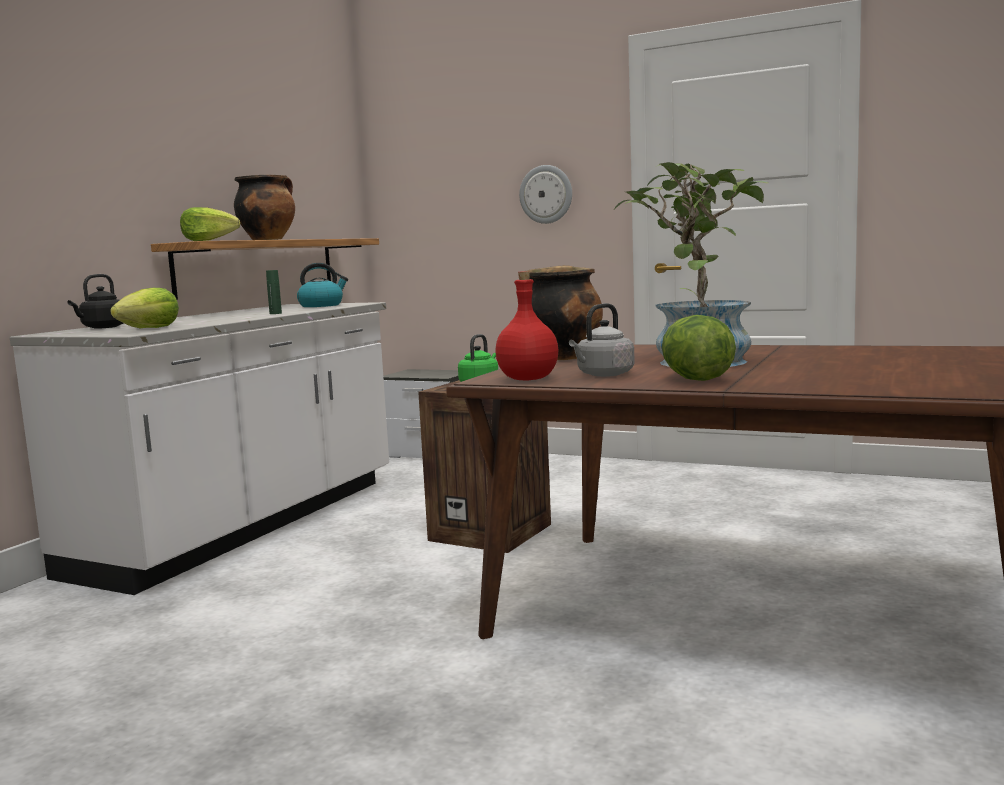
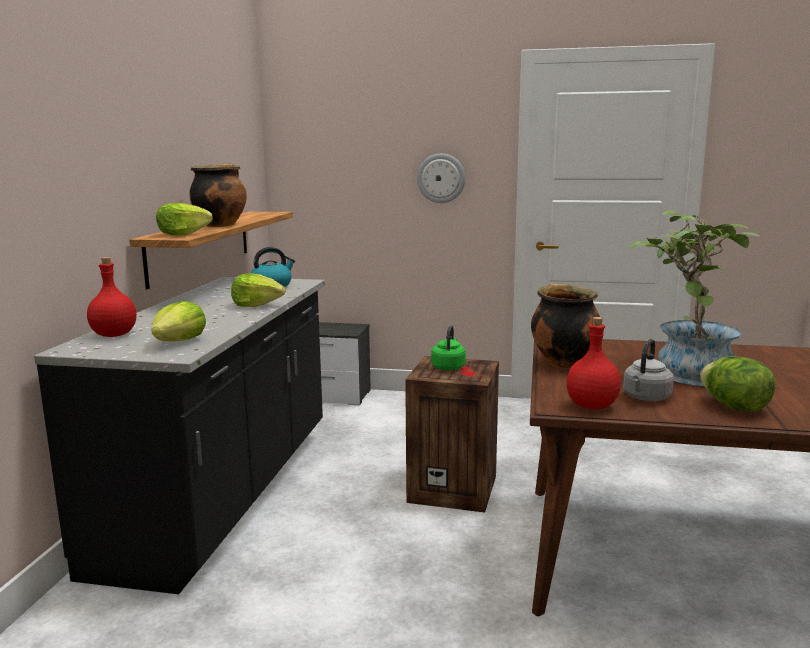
camera: 15 degrees left, 5 degrees up
(102, 327) = (114, 335): black kettle -> red bottle
(246, 525) = (224, 494): white counter -> black counter
(275, 313) = (256, 305): green bottle -> lettuce

